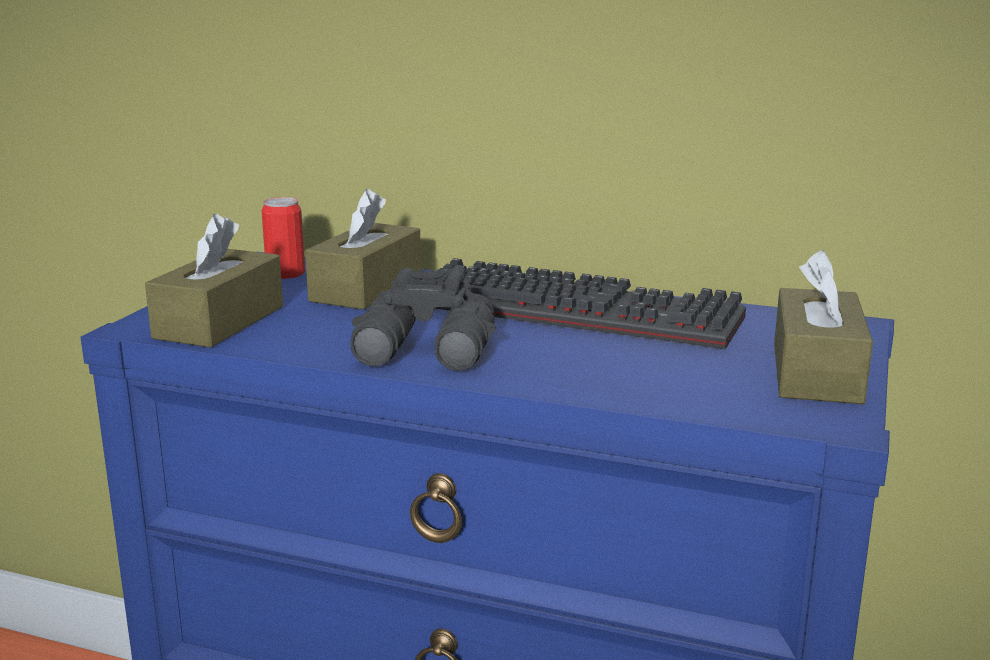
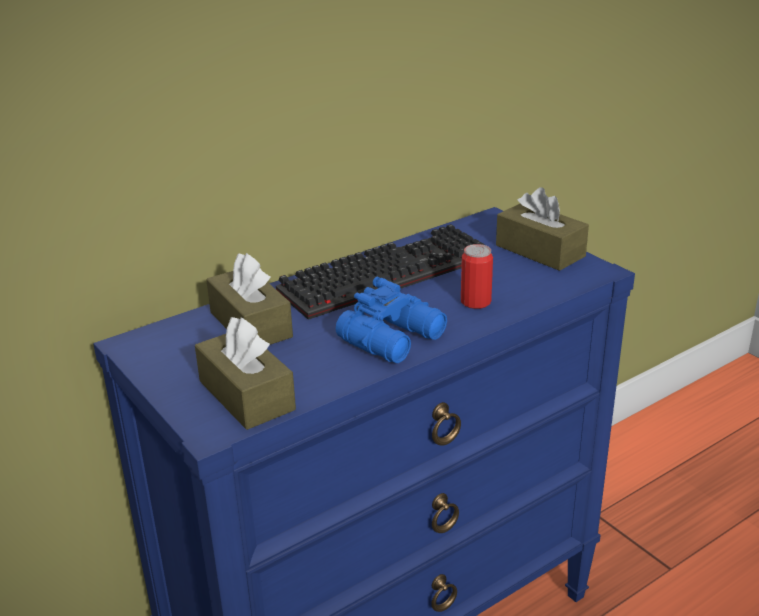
camera: 55 degrees left, 10 degrees up
(285, 273) = (172, 345): can -> can (475, 302)
(427, 352) = (395, 338): black binoculars -> blue binoculars

